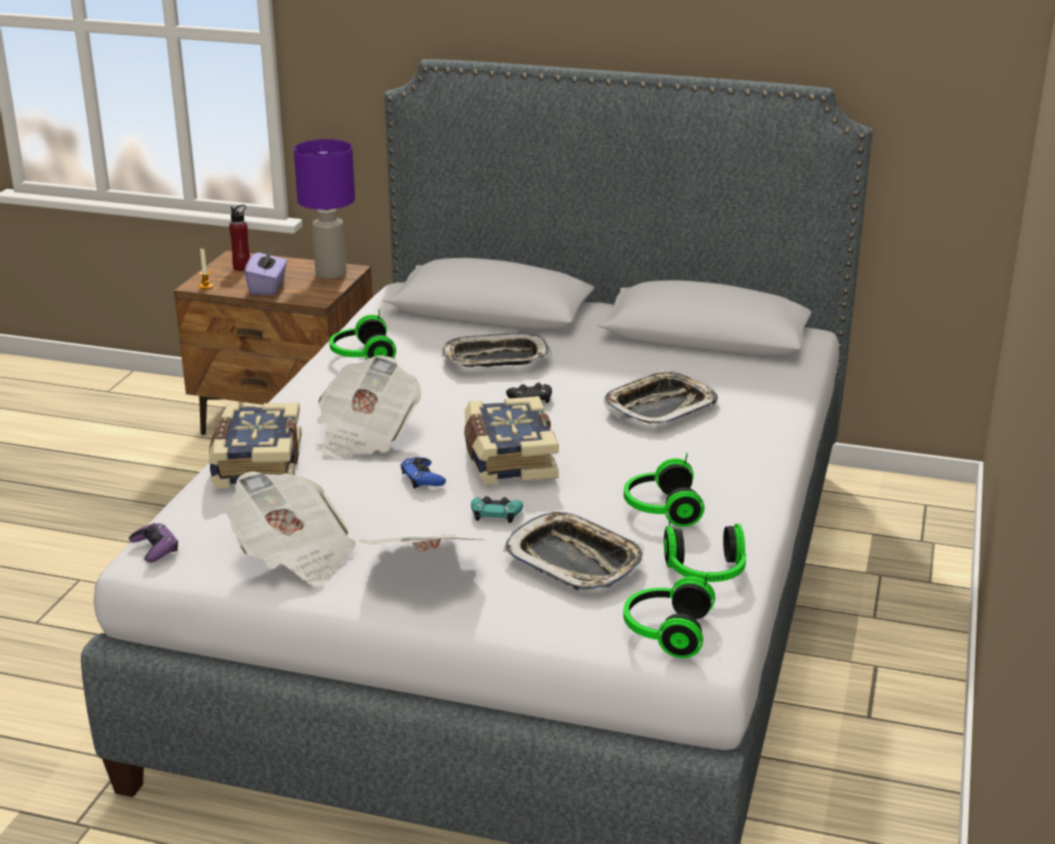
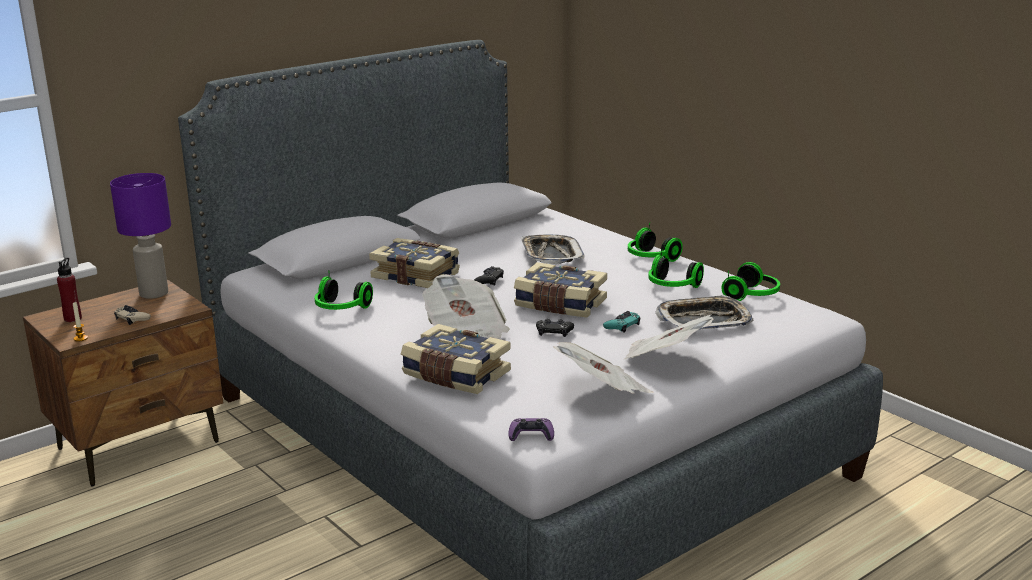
camera: 55 degrees left, 5 degrees down
(268, 287) = (132, 318): purple tissue box -> beige game controller
(422, 478) = (554, 331): blue game controller -> black game controller
(495, 359) = (416, 275): tray -> book
(665, 632) = (801, 320): headphones -> headphones (650, 258)

